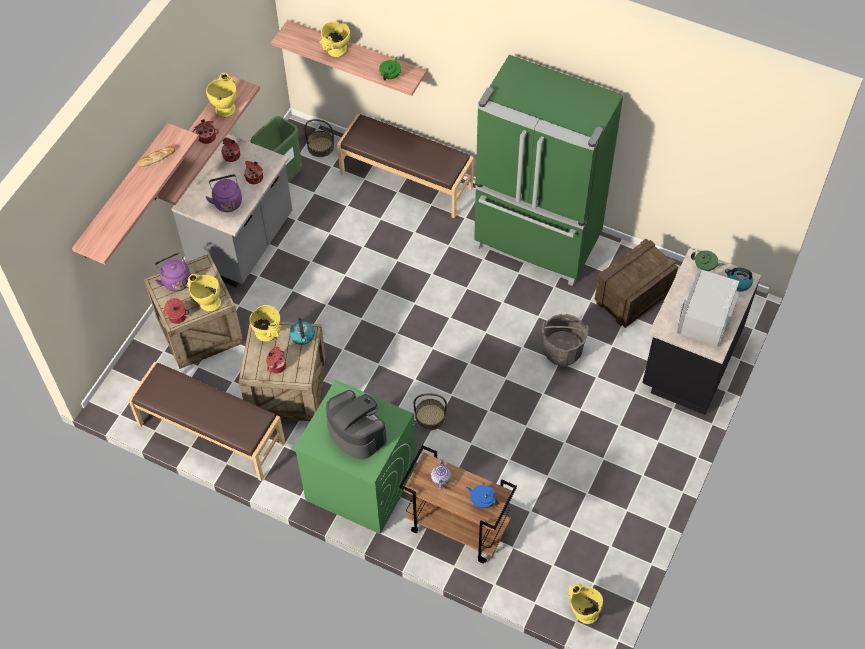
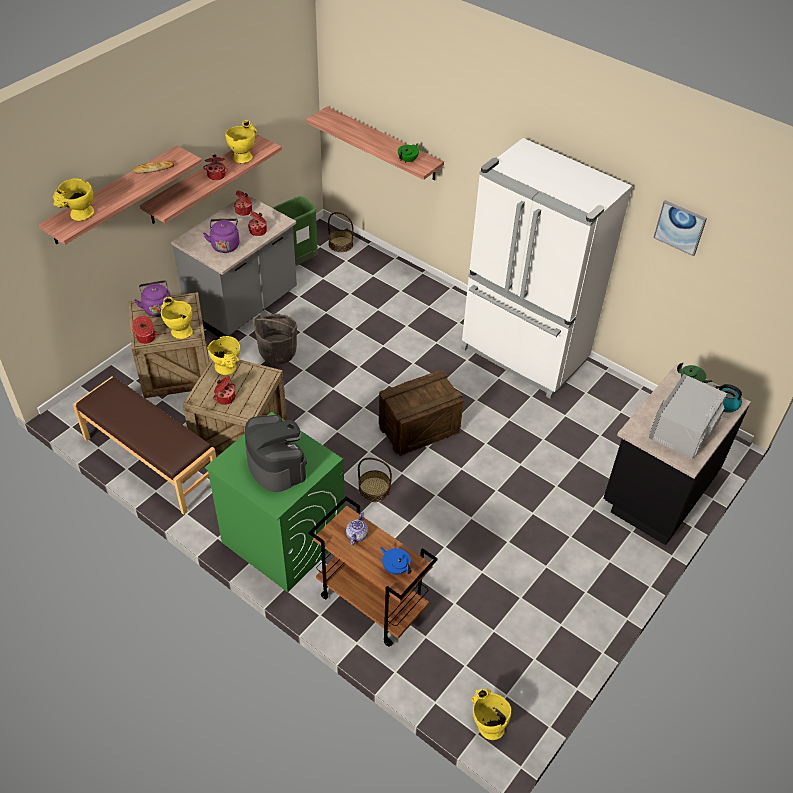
camera: 10 degrees right, 10 degrees down
(302, 336) = (260, 377): kettle -> none
(336, 52) = (362, 136): yellow vase -> yellow vase (79, 216)
(406, 180) = (411, 283): brown bench -> none
(537, 243) = (523, 355): green fridge -> white fridge
(562, 350) = (526, 454): grey bucket -> grey bucket (278, 352)
(632, 297) = (609, 420): crate -> crate (418, 429)
(673, 126) = (680, 227): none -> picture

